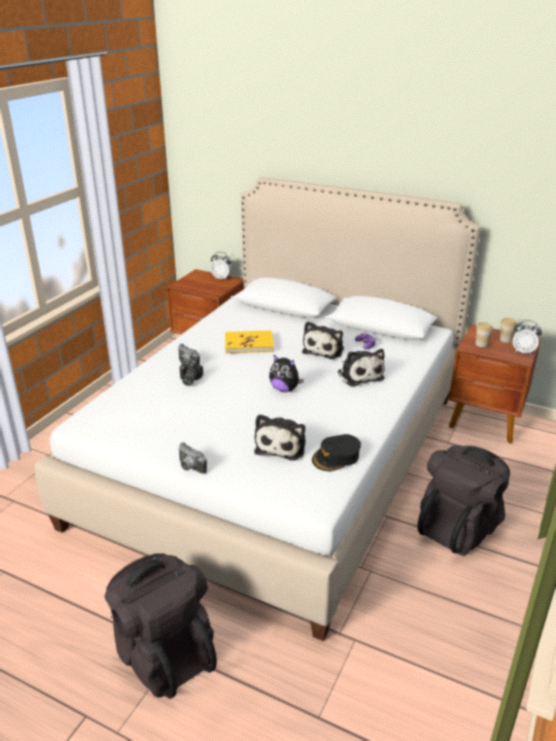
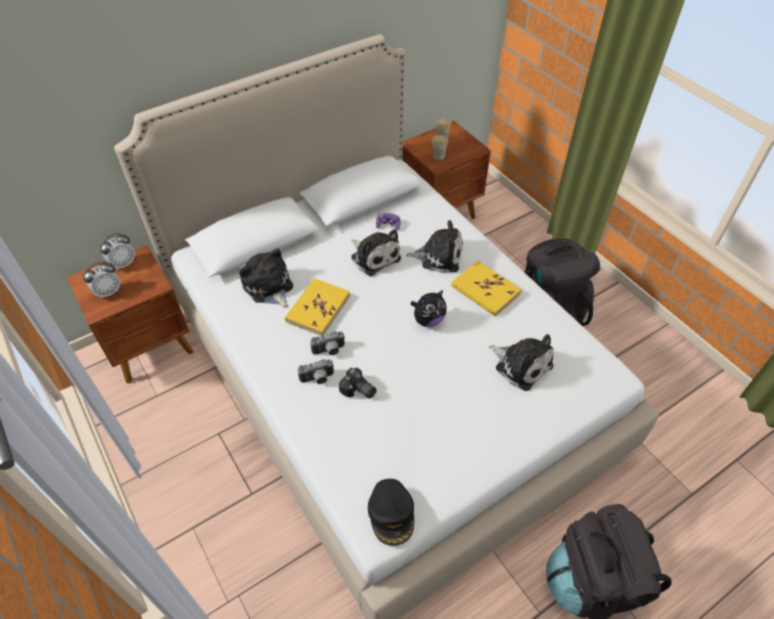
camera: 60 degrees left, 20 degrees up
(190, 468) = (521, 452): camera -> camera (329, 351)
(250, 323) = (269, 287): none -> plush toy
(336, 457) = (559, 335): black cap -> black cap (392, 514)
(346, 406) = (485, 290): none -> yellow book
(523, 351) = (468, 142): alarm clock -> alarm clock (108, 292)

